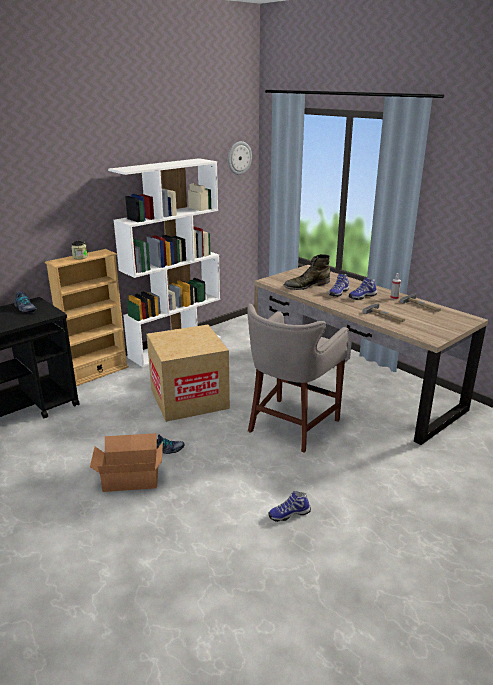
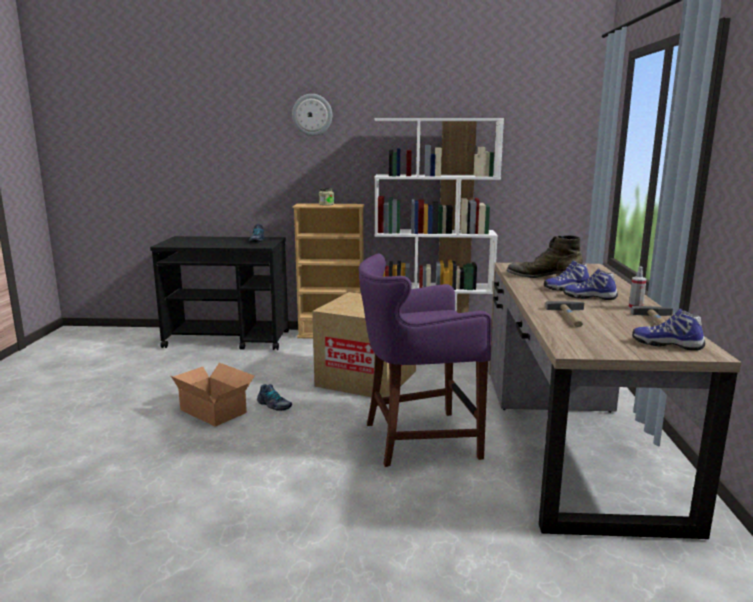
camera: 45 degrees right, 10 degrees down
(239, 158) = (567, 125): wall clock -> wall clock (312, 115)
(289, 514) = (267, 504): shoe -> shoe (667, 344)
(291, 426) = (417, 439): grey stool -> purple stool

